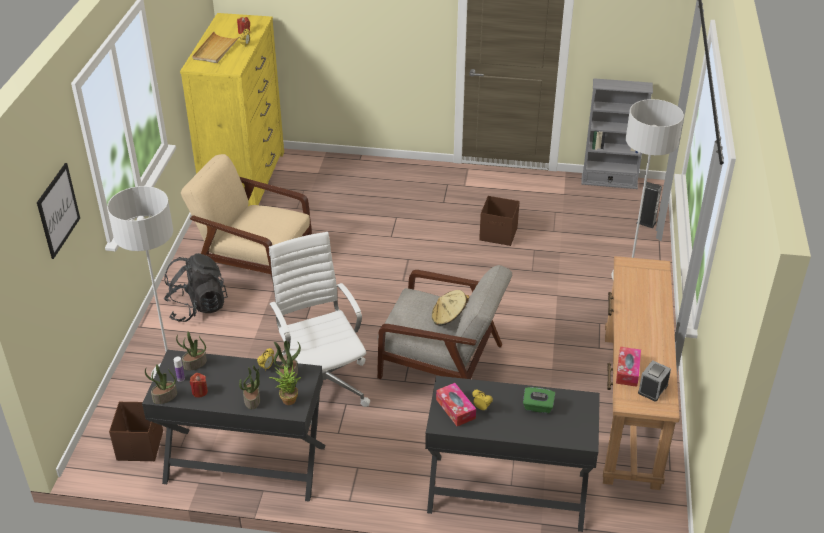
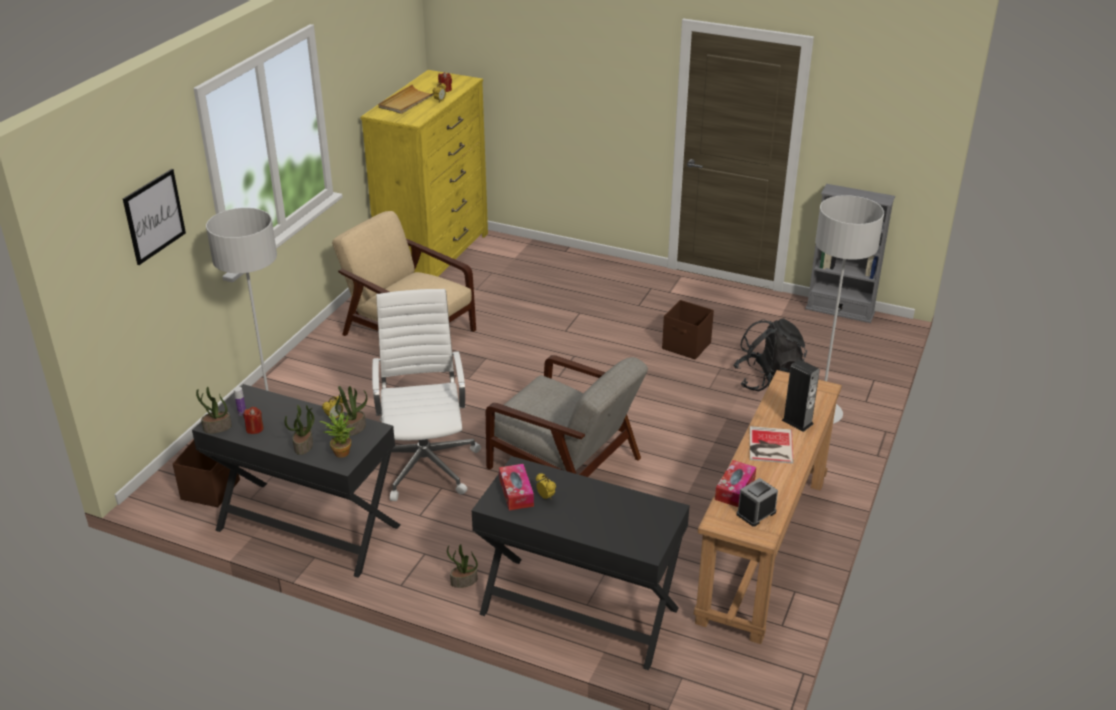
camera: 15 degrees right, 5 degrees down
(195, 364) = (263, 402): potted plant -> potted plant (463, 581)
(197, 307) = (330, 368): black backpack -> black backpack (768, 380)
(448, 317) = (572, 410): beige hat -> none
(538, 407) = (610, 507): green tissue box -> none
(638, 327) = (769, 446): none -> book
(646, 222) = (866, 359): speaker -> speaker (797, 422)

